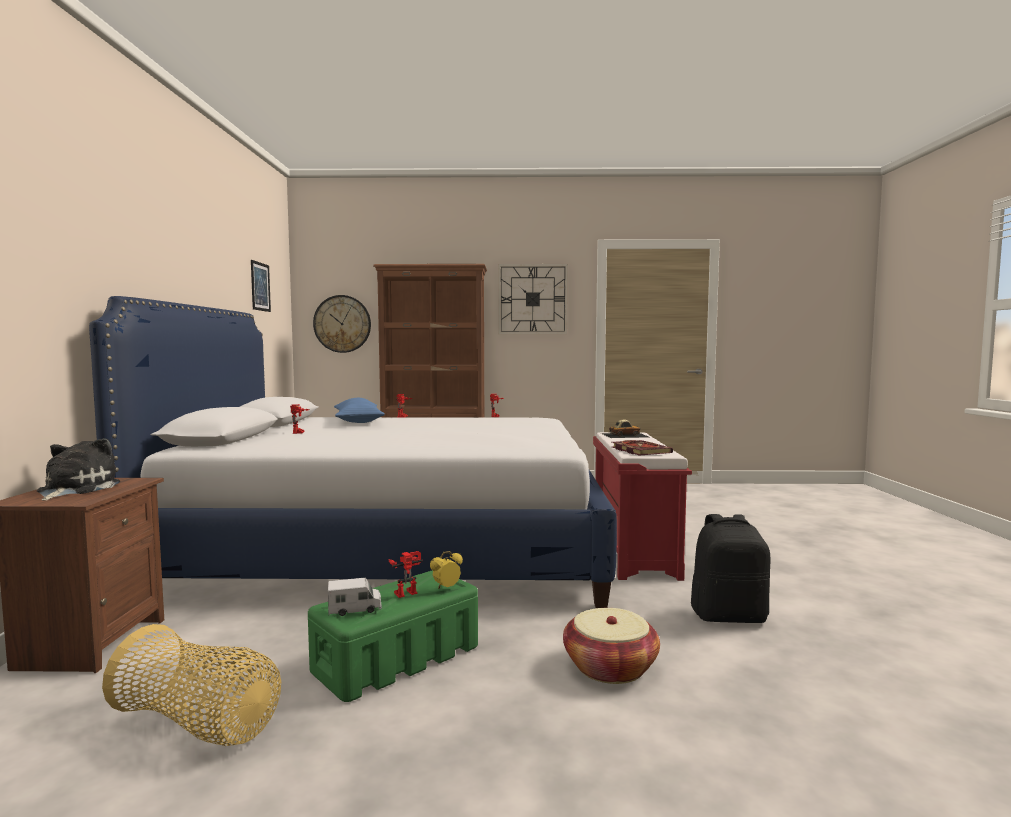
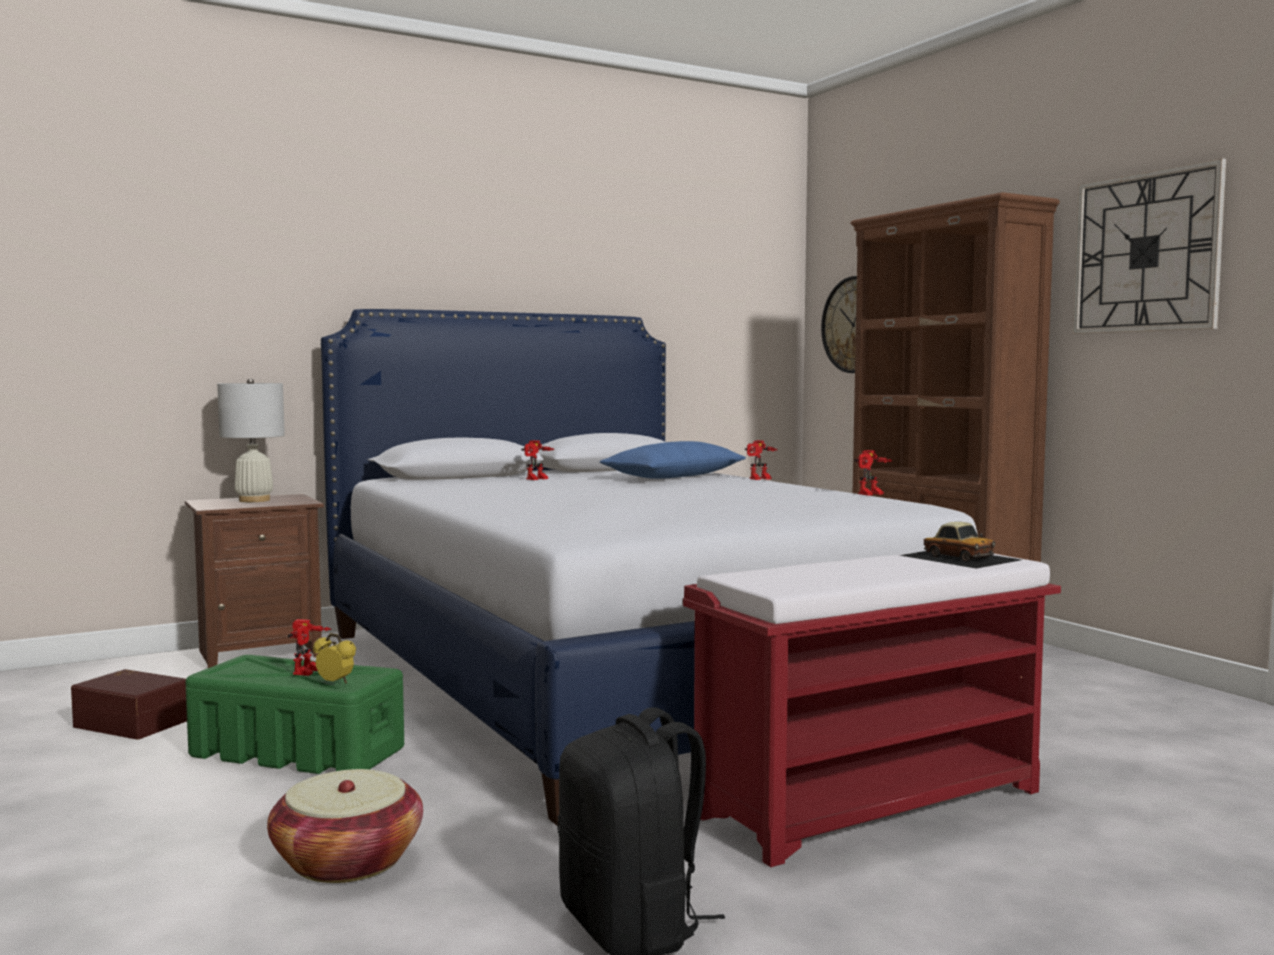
camera: 60 degrees right, 0 degrees up
(75, 489) = (254, 500): plush toy -> white table lamp
(199, 725) = (134, 722): basket -> brown storage box
(260, 286) = (704, 276): picture -> none
(355, 609) = (245, 667): toy truck -> none
(406, 592) = (309, 672): toy robot -> toy robot turned 75 degrees clockwise
(638, 450) = (787, 574): book -> none

